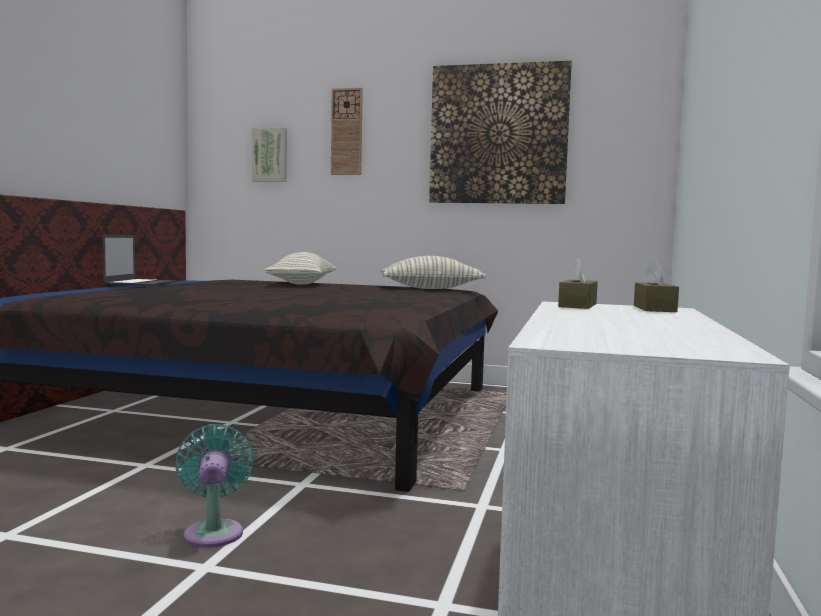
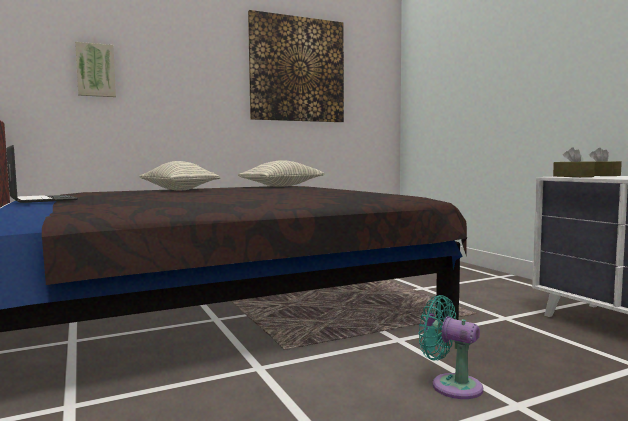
camera: 40 degrees left, 0 degrees up
(346, 132) = (175, 55): wall clock -> none

